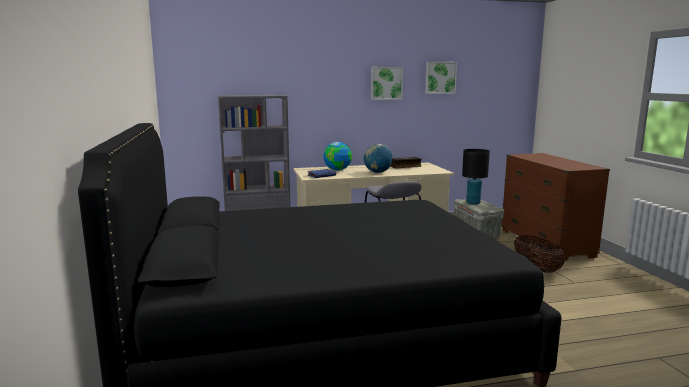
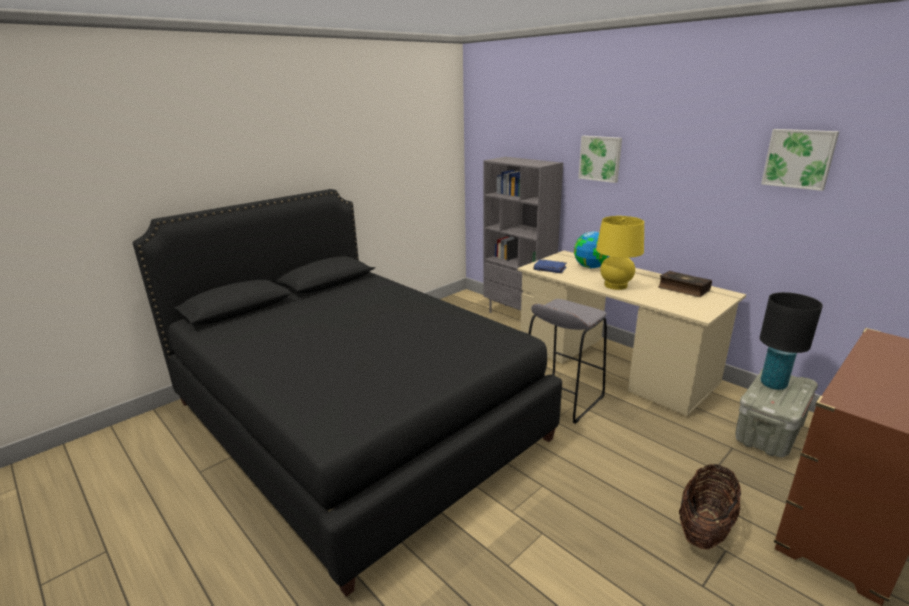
camera: 60 degrees right, 10 degrees up
(377, 172) = (615, 285): globe -> yellow table lamp
(386, 83) = (696, 160): picture -> picture (600, 158)

